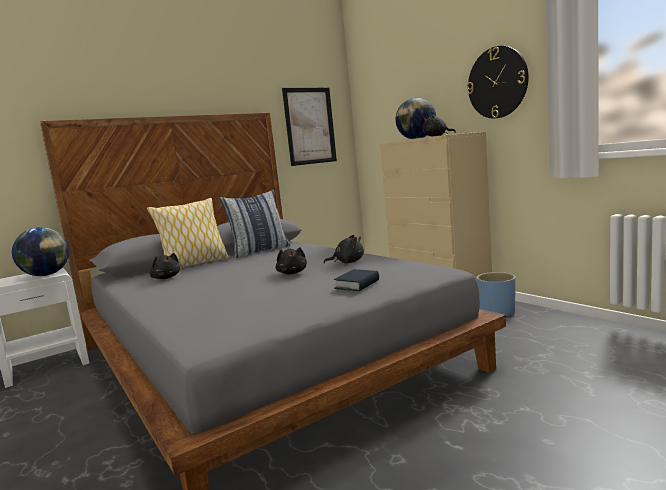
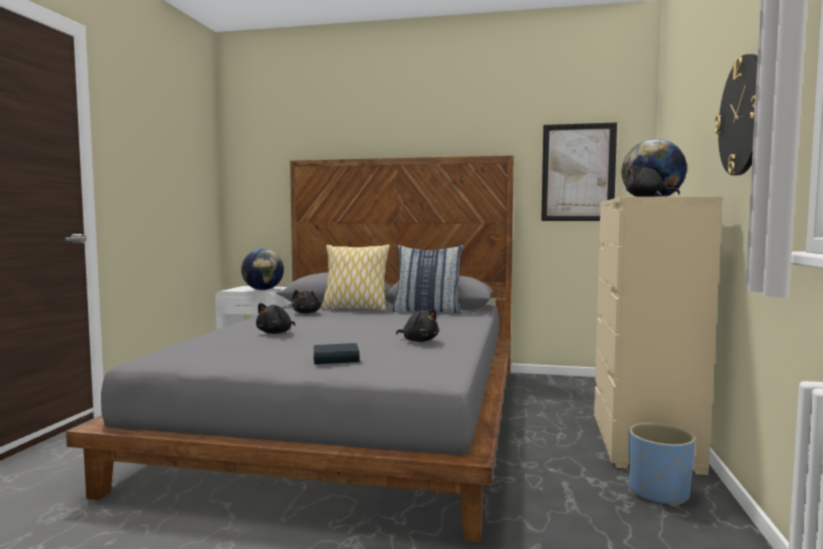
camera: 45 degrees right, 5 degrees down
(292, 273) = (362, 336): black plush toy -> black plush toy (276, 333)

